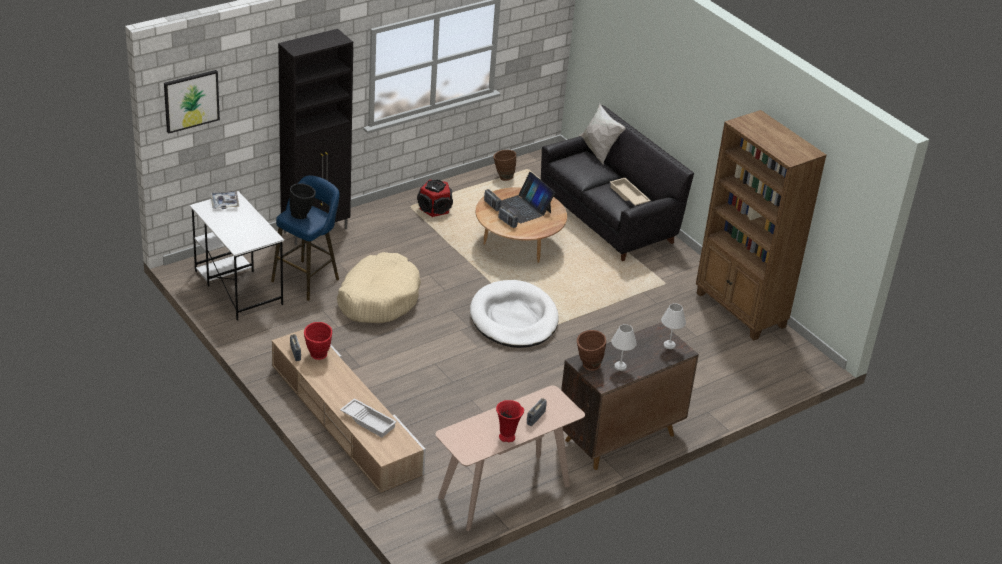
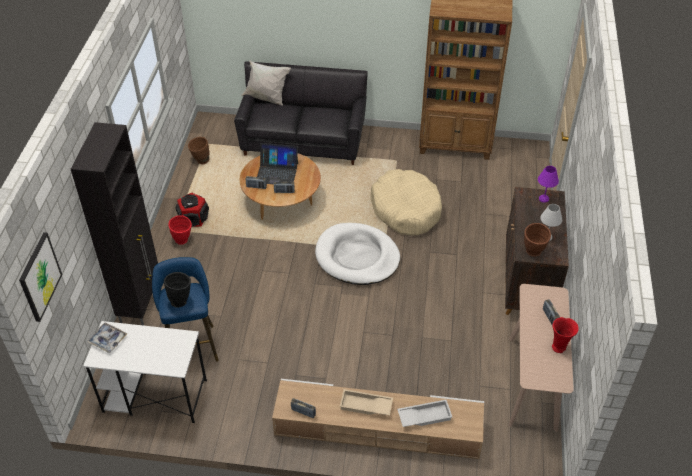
camera: 45 degrees left, 10 degrees up
(318, 357) = (321, 400): red vase -> red vase (183, 241)
(378, 298) = (259, 317): beige dog bed -> beige dog bed (406, 209)
(628, 196) = (330, 116): beige tray -> beige tray (365, 406)
(668, 345) = (543, 199): white table lamp -> purple table lamp

